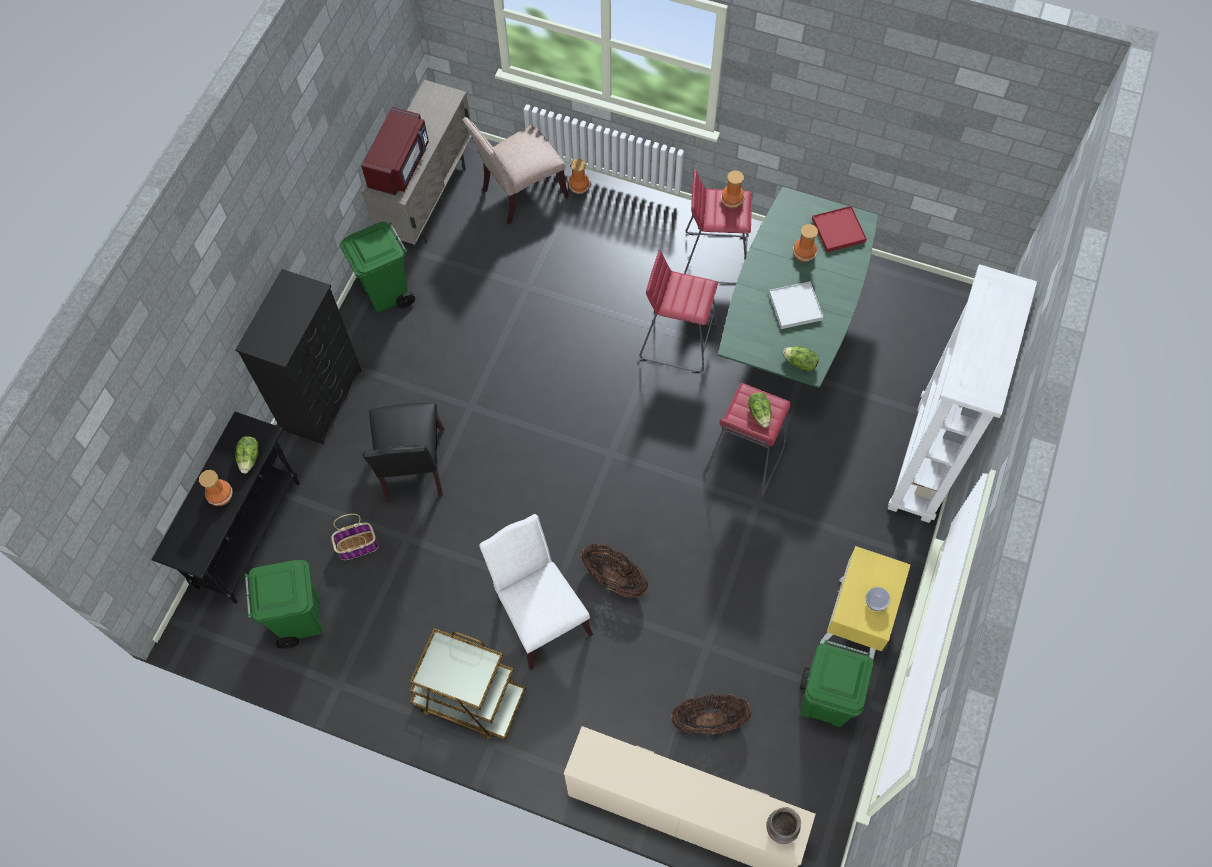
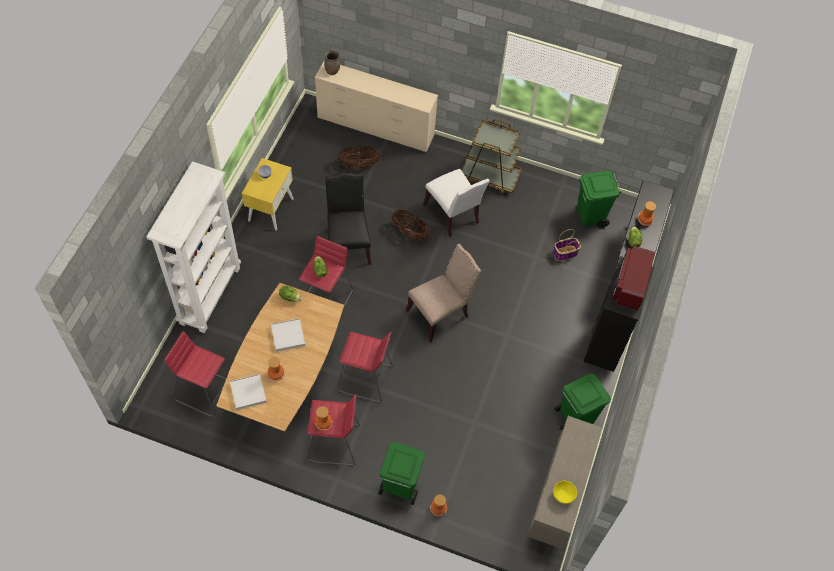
camera: 175 degrees right, 5 degrees down
(400, 164) = (577, 450): red microwave -> red microwave (629, 285)
(413, 468) = (538, 297): black chair -> black chair (347, 244)
(426, 116) = (563, 495): none -> yellow bowl
(520, 194) = (484, 503): beige chair -> beige chair (440, 313)
(788, 333) = (286, 383): green dining table -> brown dining table
(825, 701) = (294, 171): green trash can -> green trash can (400, 486)
(838, 230) = (248, 392): red tray -> white tray
(900, 321) = (205, 391): none -> red stool

